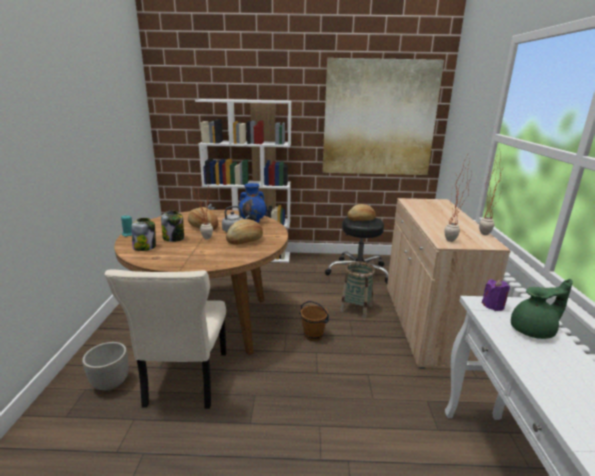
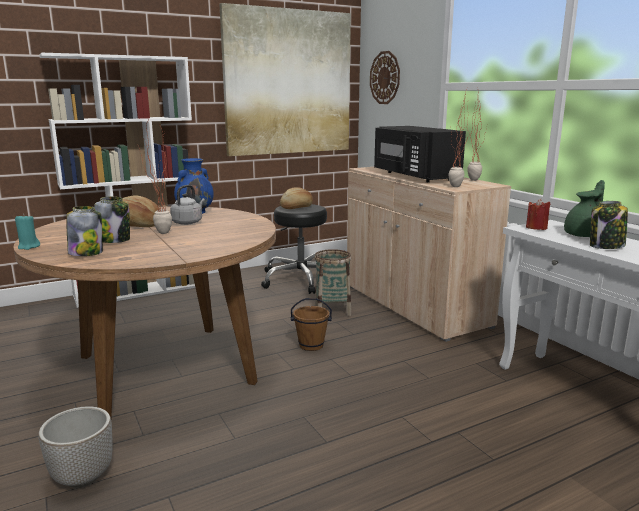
camera: 30 degrees left, 5 degrees down
(185, 381) = (198, 435): beige chair -> none
(245, 240) = (220, 227): bread -> none
(435, 218) = (414, 176): none -> black microwave
(461, 119) = (385, 78): none -> wall clock
(493, 305) = (536, 228): purple candle -> red candle
(533, 355) = (606, 246): none -> jar

